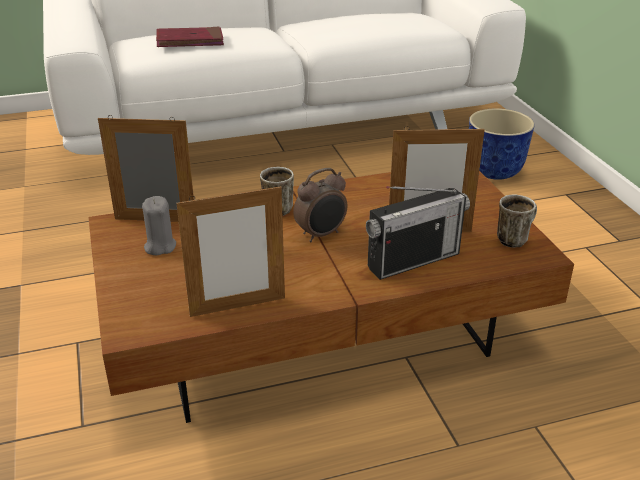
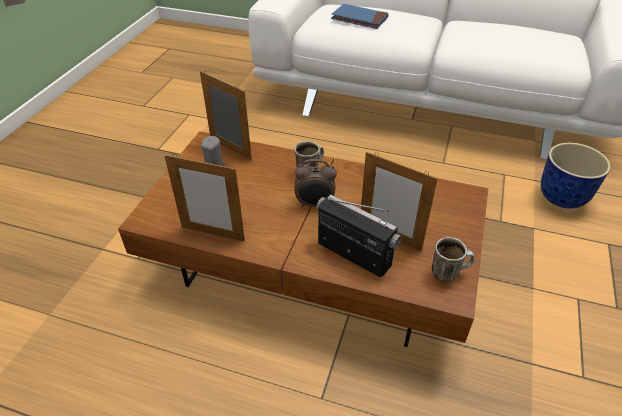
camera: 35 degrees right, 10 degrees up
(190, 41) = (359, 19): red book -> blue book
(413, 260) = (353, 254): radio -> radio turned 150 degrees counterclockwise

